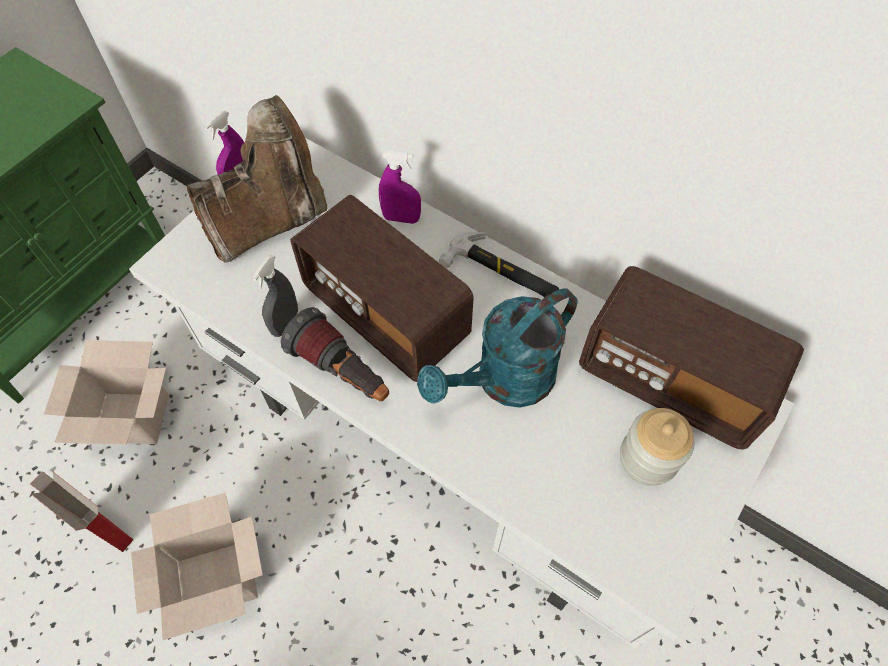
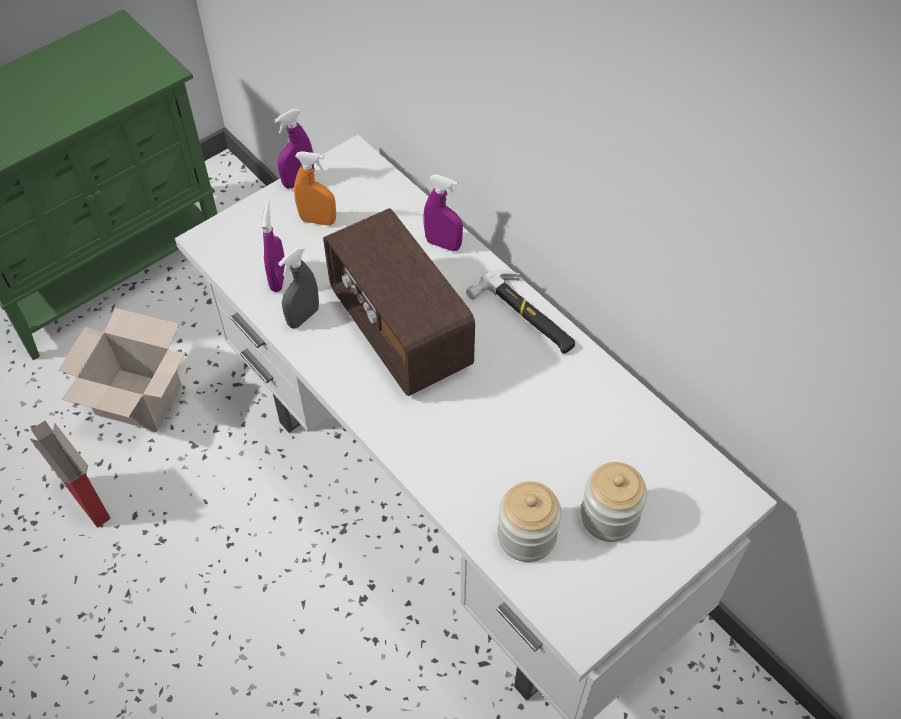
camera: 15 degrees right, 5 degrees down
(219, 577) = (184, 576): cardboard box -> none
(248, 288) = (278, 279): none -> purple spray bottle
(271, 220) = (318, 220): brown boot -> orange spray bottle
(343, 373) = (343, 374): flashlight -> none
(504, 382) = (493, 416): turquoise watering can -> none
(576, 499) = (526, 536): none -> jar
(671, 380) = (658, 452): radio -> none

